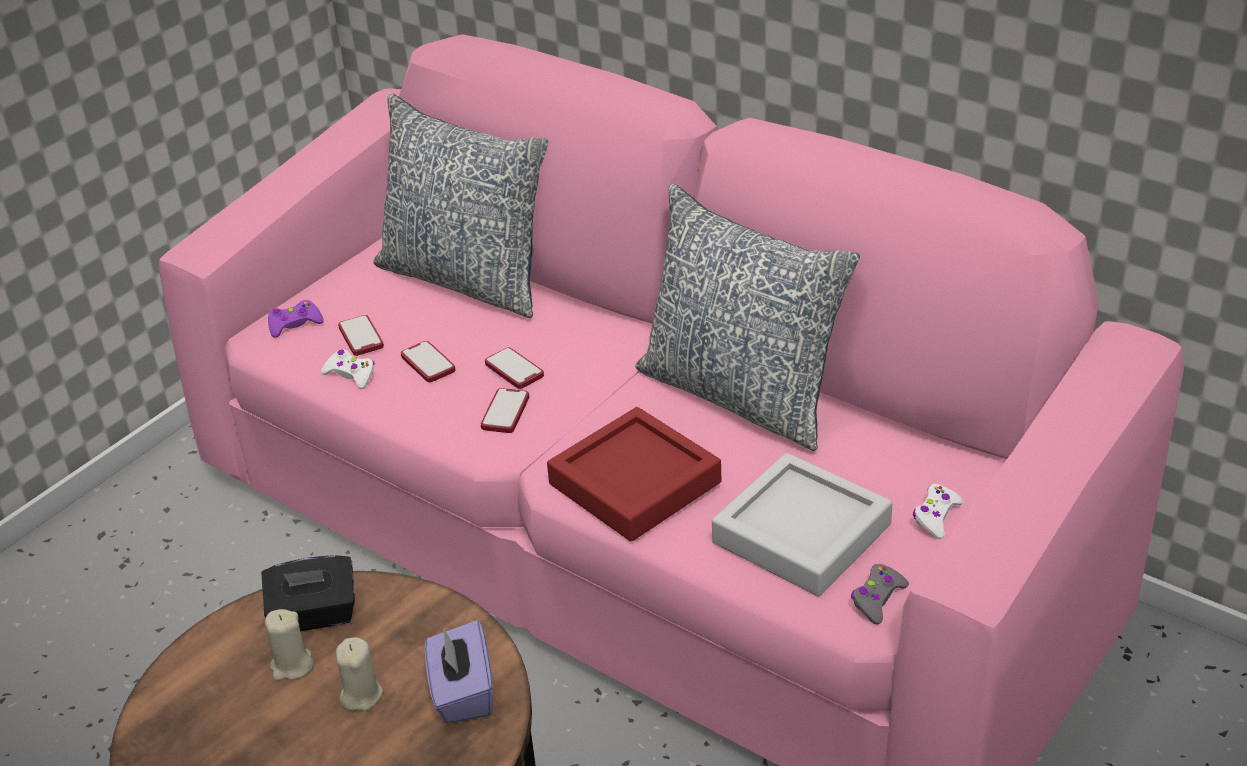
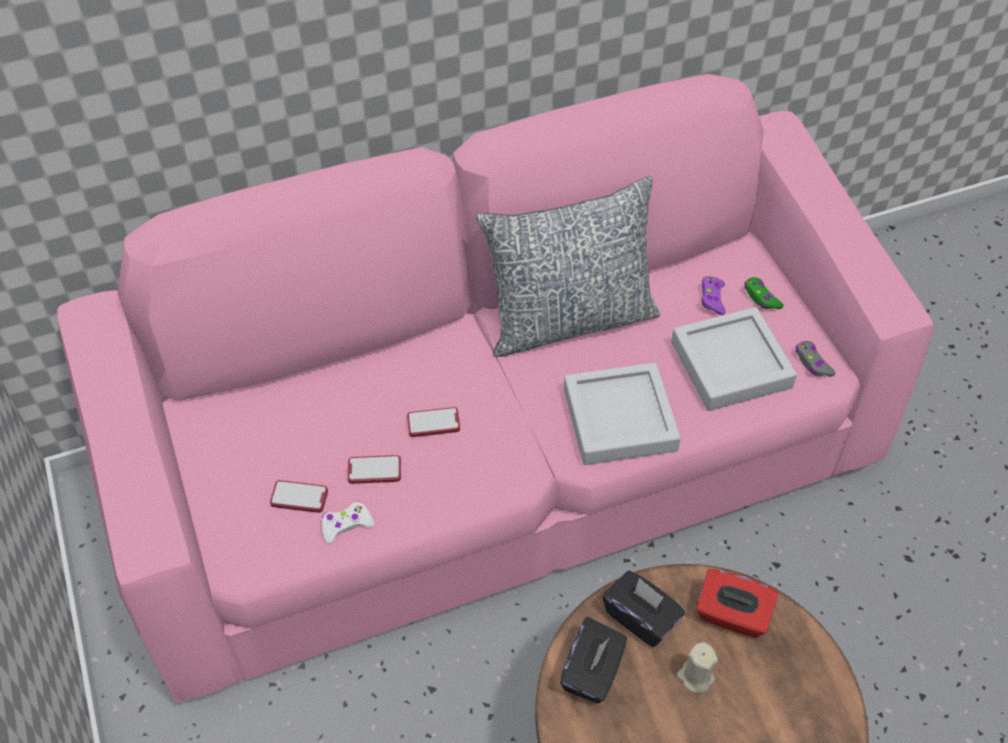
camera: 60 degrees left, 15 degrees up
(292, 666) = (637, 709): beige candle -> none
(294, 324) = (240, 534): purple game controller -> purple game controller (712, 298)
(406, 623) = (641, 618): none -> black tissue box
(462, 693) = (732, 615): purple tissue box -> red tissue box
(468, 279) = (285, 396): pillow -> none
(505, 412) = (481, 452): phone -> none
(635, 483) = (619, 419): red tray -> grey tray
(936, 516) = (761, 298): white game controller -> green game controller

